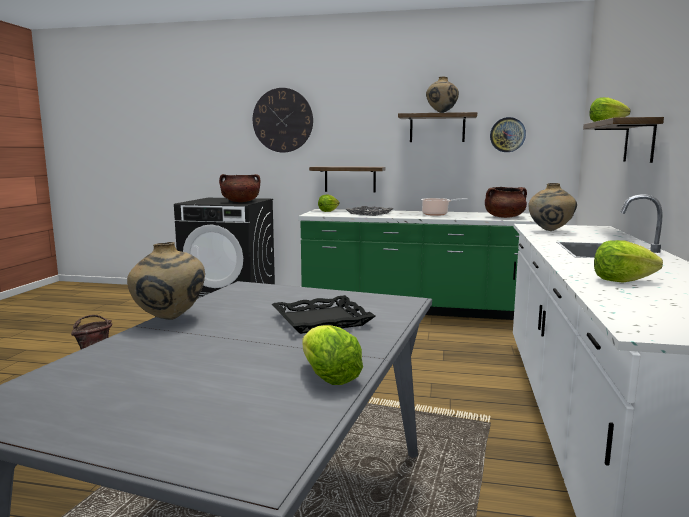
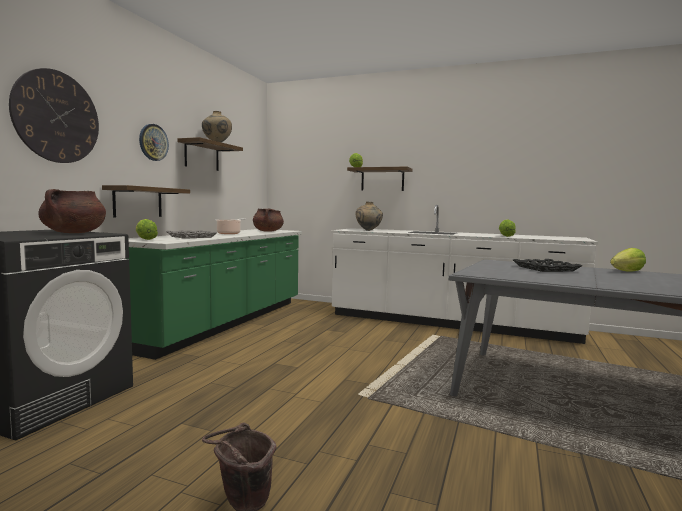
camera: 80 degrees left, 5 degrees down
(169, 319) = (574, 283): beige vase -> none
(507, 135) = (238, 168): wall clock -> wall clock (153, 142)

